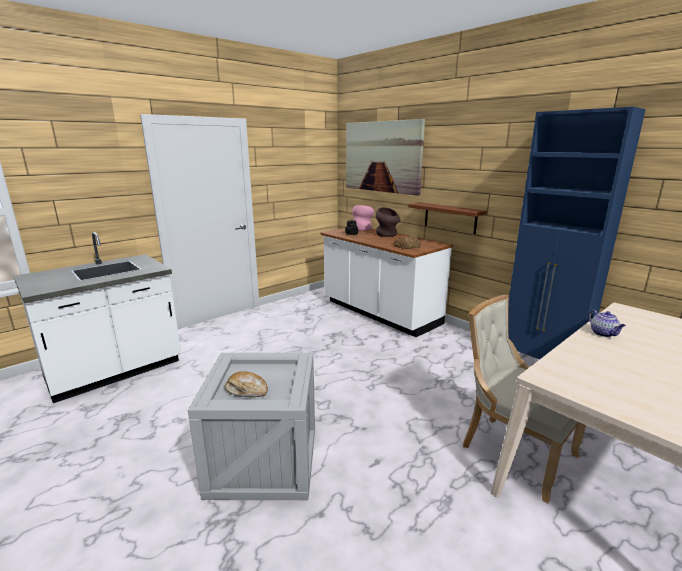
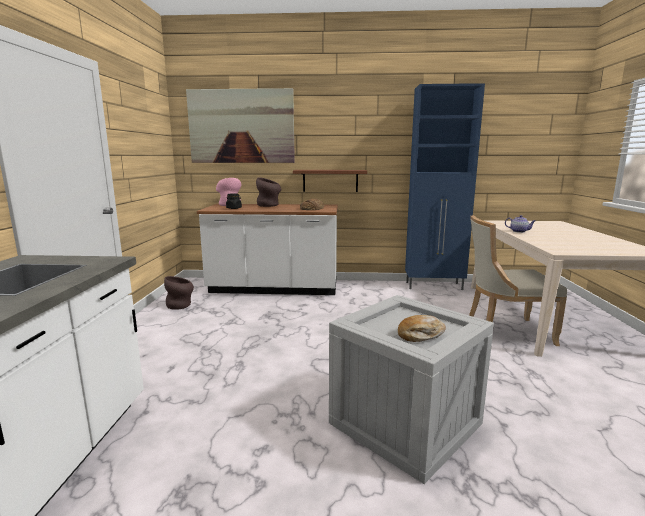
camera: 45 degrees left, 5 degrees down
(298, 305) = (181, 305): none -> brown vase

